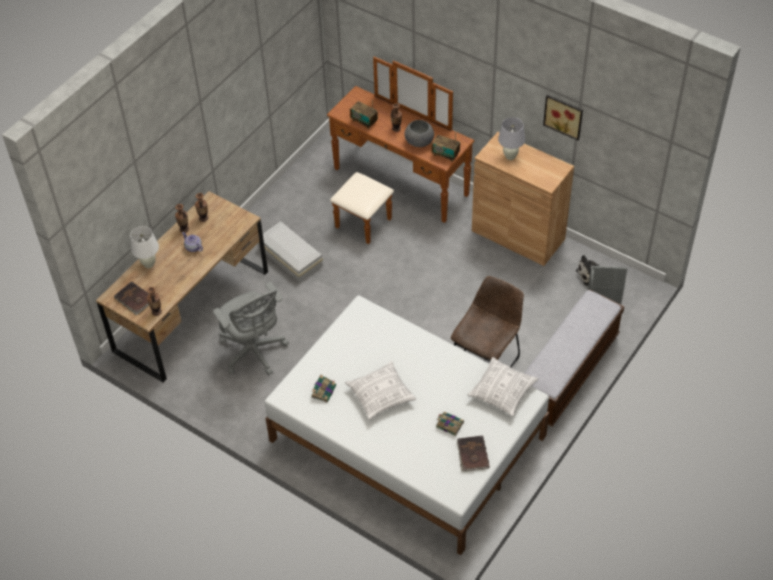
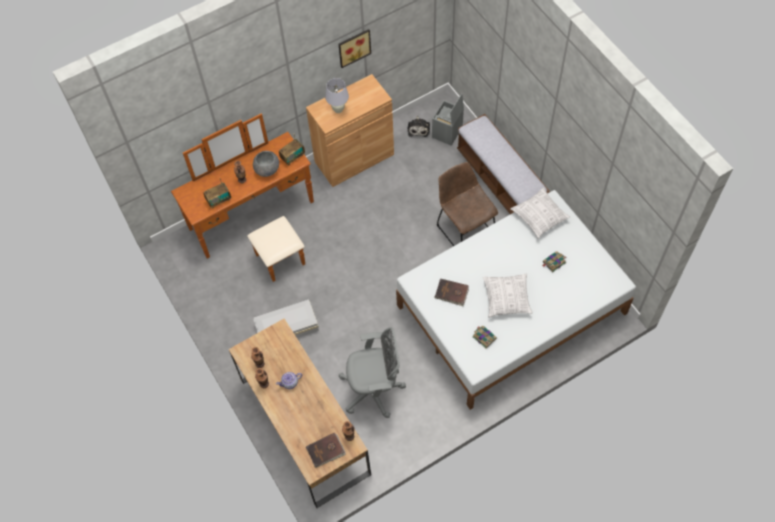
camera: 65 degrees left, 10 degrees up
(149, 264) = (290, 426): white table lamp -> none
(472, 455) = (587, 258): brown book -> brown book (451, 293)

